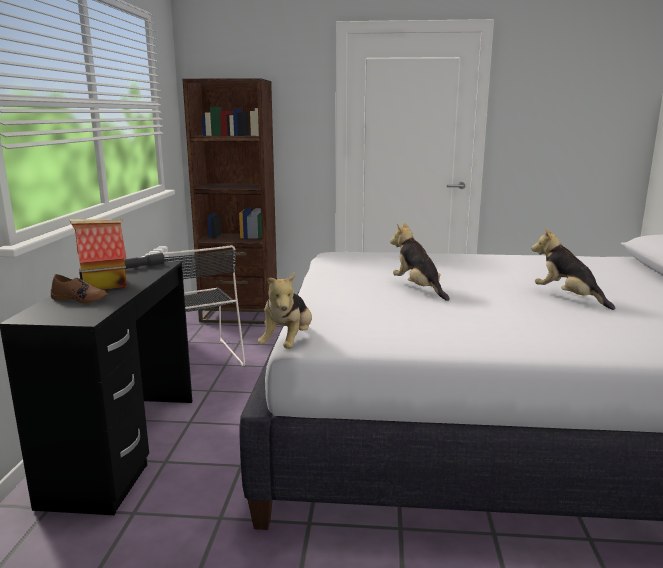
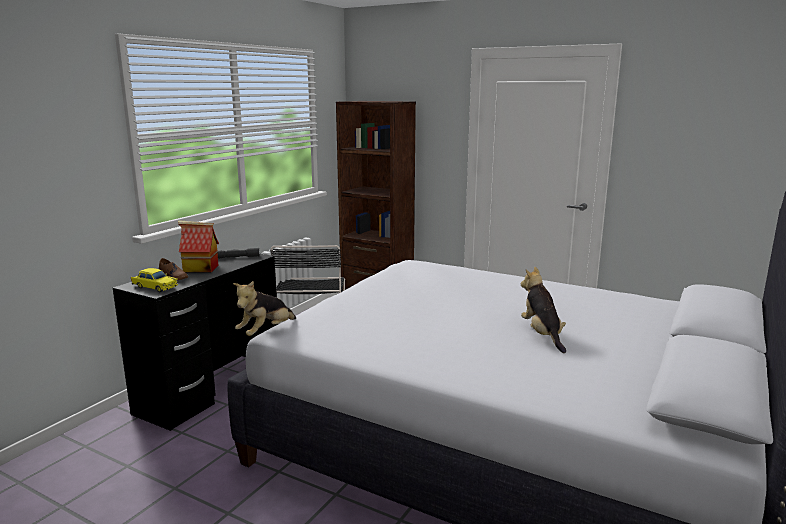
camera: 25 degrees right, 0 degrees up
(70, 313) = (155, 287): none -> yellow toy car
(418, 289) = (427, 305): plush toy -> none

